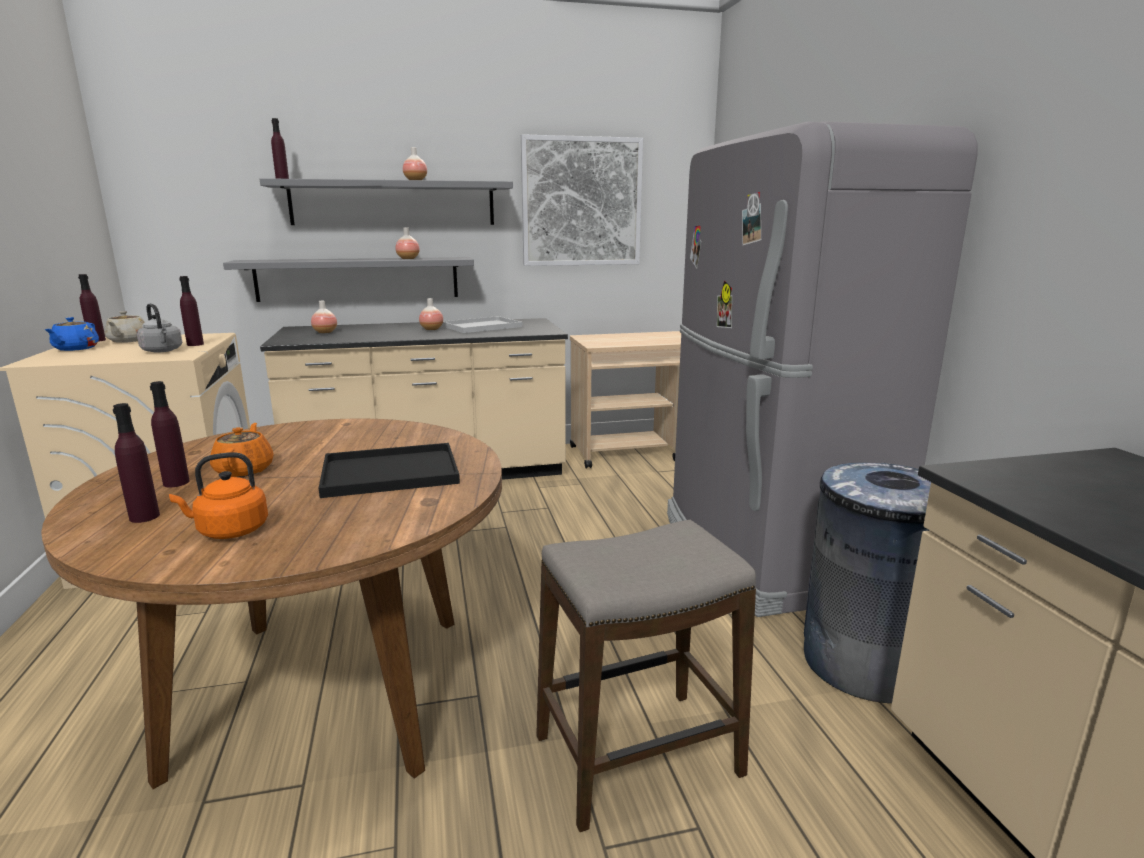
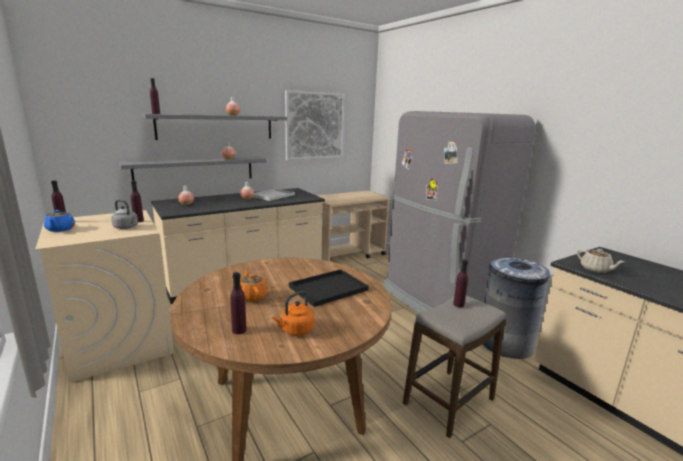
camera: 20 degrees left, 0 degrees up
(128, 341) = (86, 221): beige teapot -> beige teapot (596, 269)
(176, 483) = (225, 309): purple bottle -> purple bottle (458, 304)

